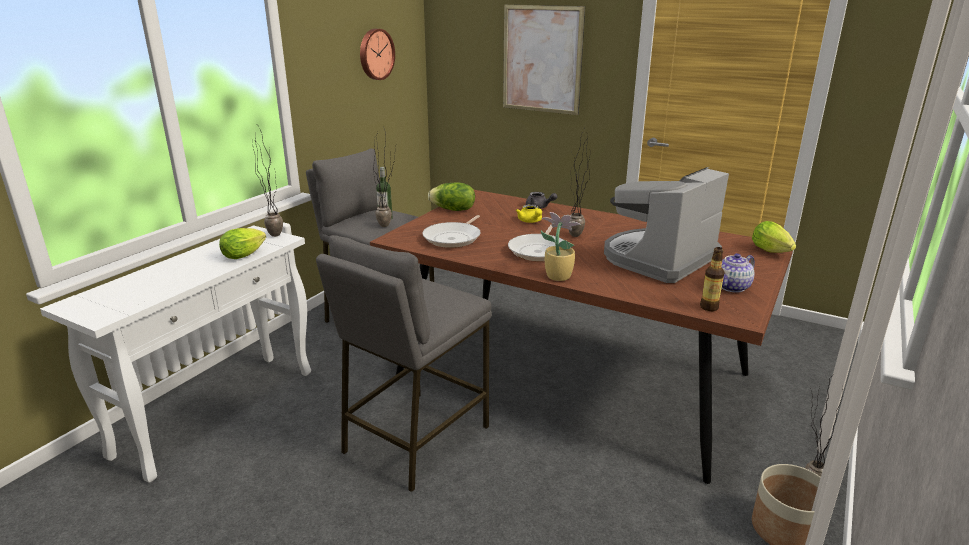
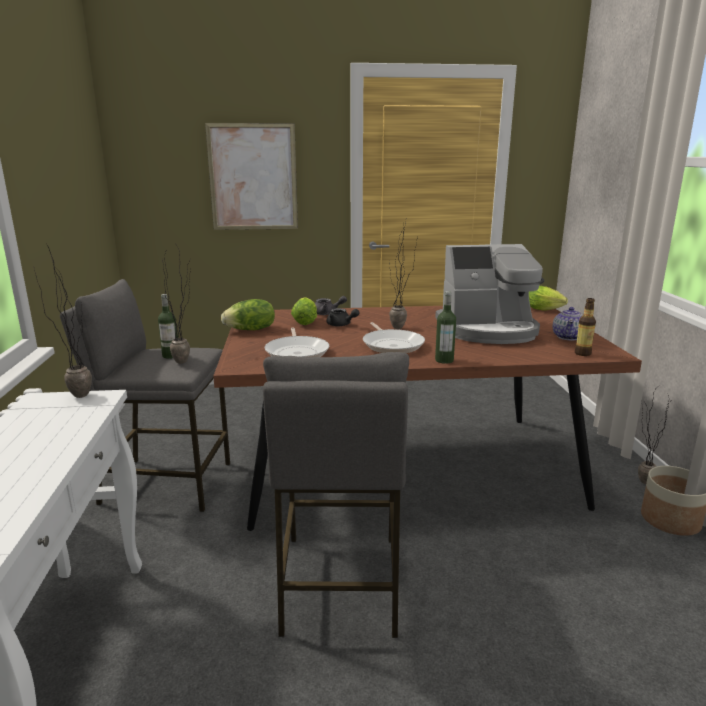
camera: 35 degrees left, 5 degrees down
(246, 255) = (75, 426): lettuce -> lettuce (305, 322)
(375, 54) = (74, 175): wall clock -> none
(530, 221) = (341, 325): yellow teapot -> black teapot
(557, 276) = (444, 360): potted plant -> bottle
(658, 259) = (488, 330): coffee machine -> coffee machine turned 105 degrees counterclockwise

